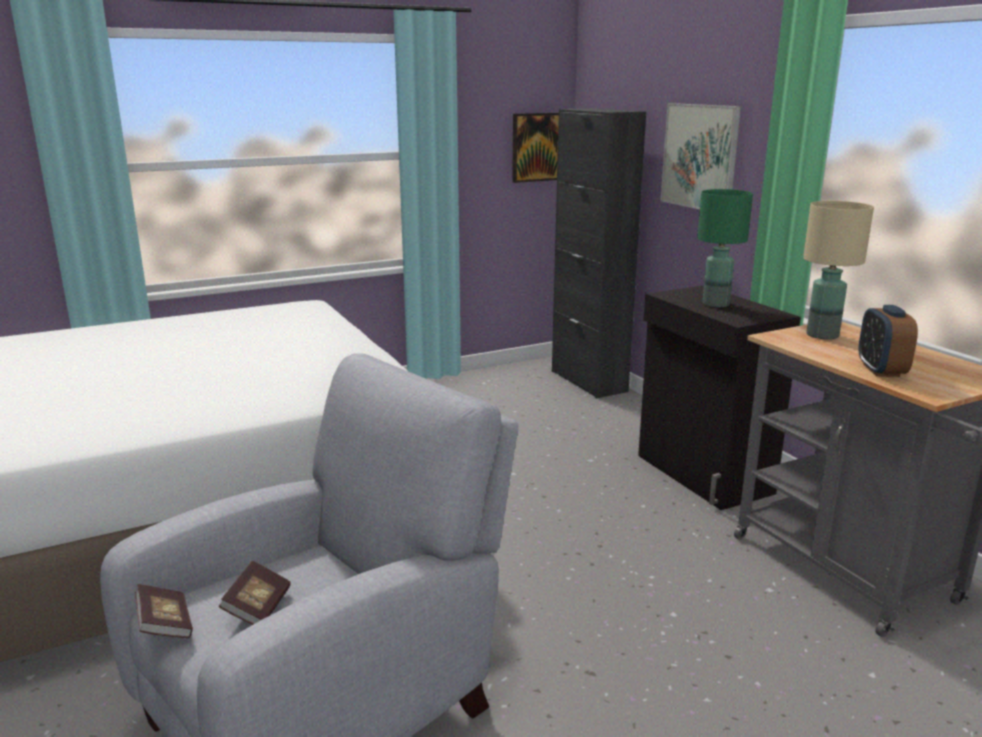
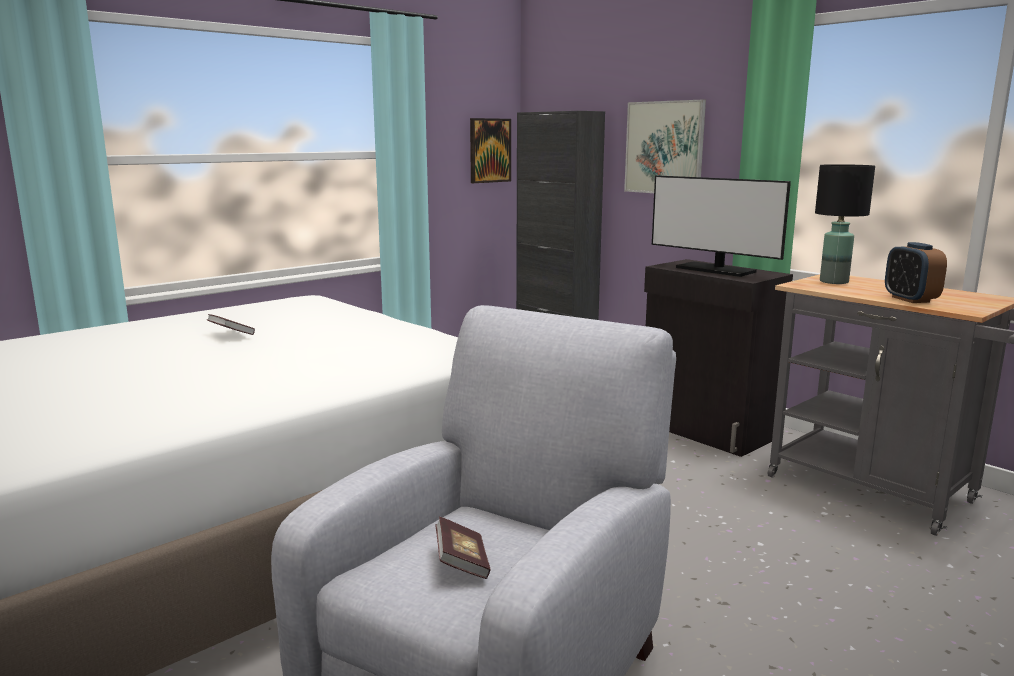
camera: 15 degrees left, 5 degrees down
(165, 625) = (376, 593): book -> book (231, 335)
(716, 304) = (715, 270): green table lamp -> monitor
(822, 335) = (834, 282): beige table lamp -> black table lamp

